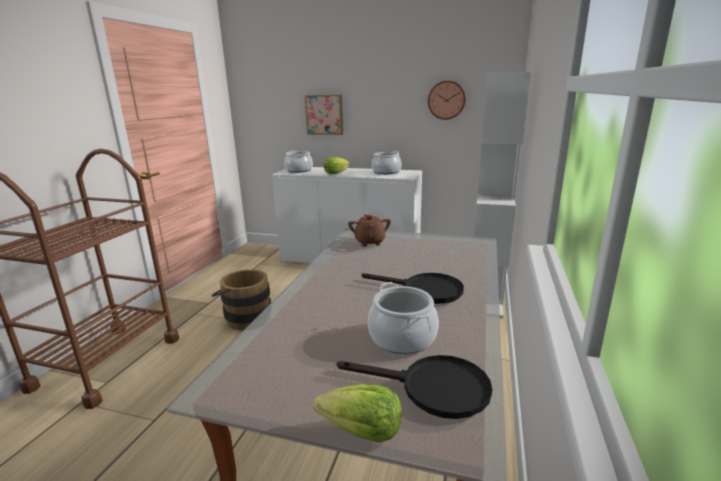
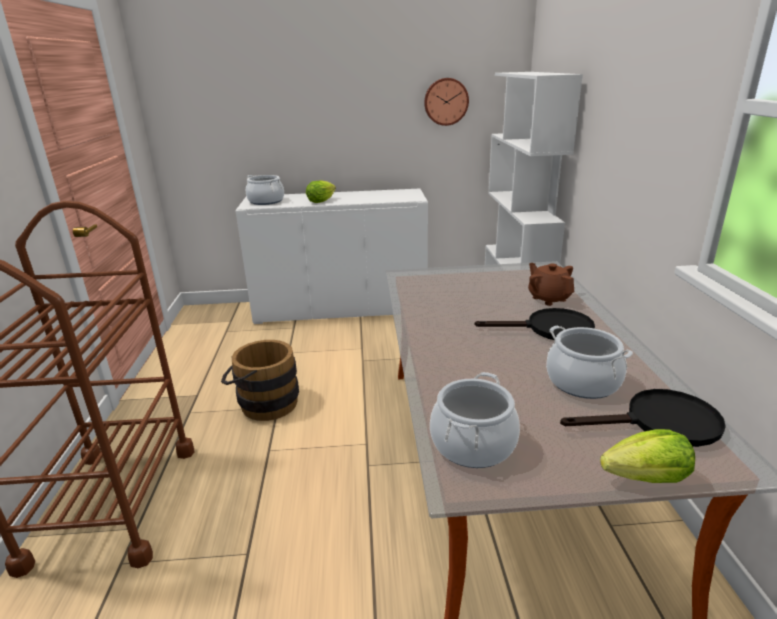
camera: 20 degrees left, 5 degrees up
(325, 114) = (290, 124): picture -> none
(370, 242) = (434, 284): brown teapot -> brown teapot (548, 298)
(386, 172) = (382, 194): cooking pot -> cooking pot (473, 444)

